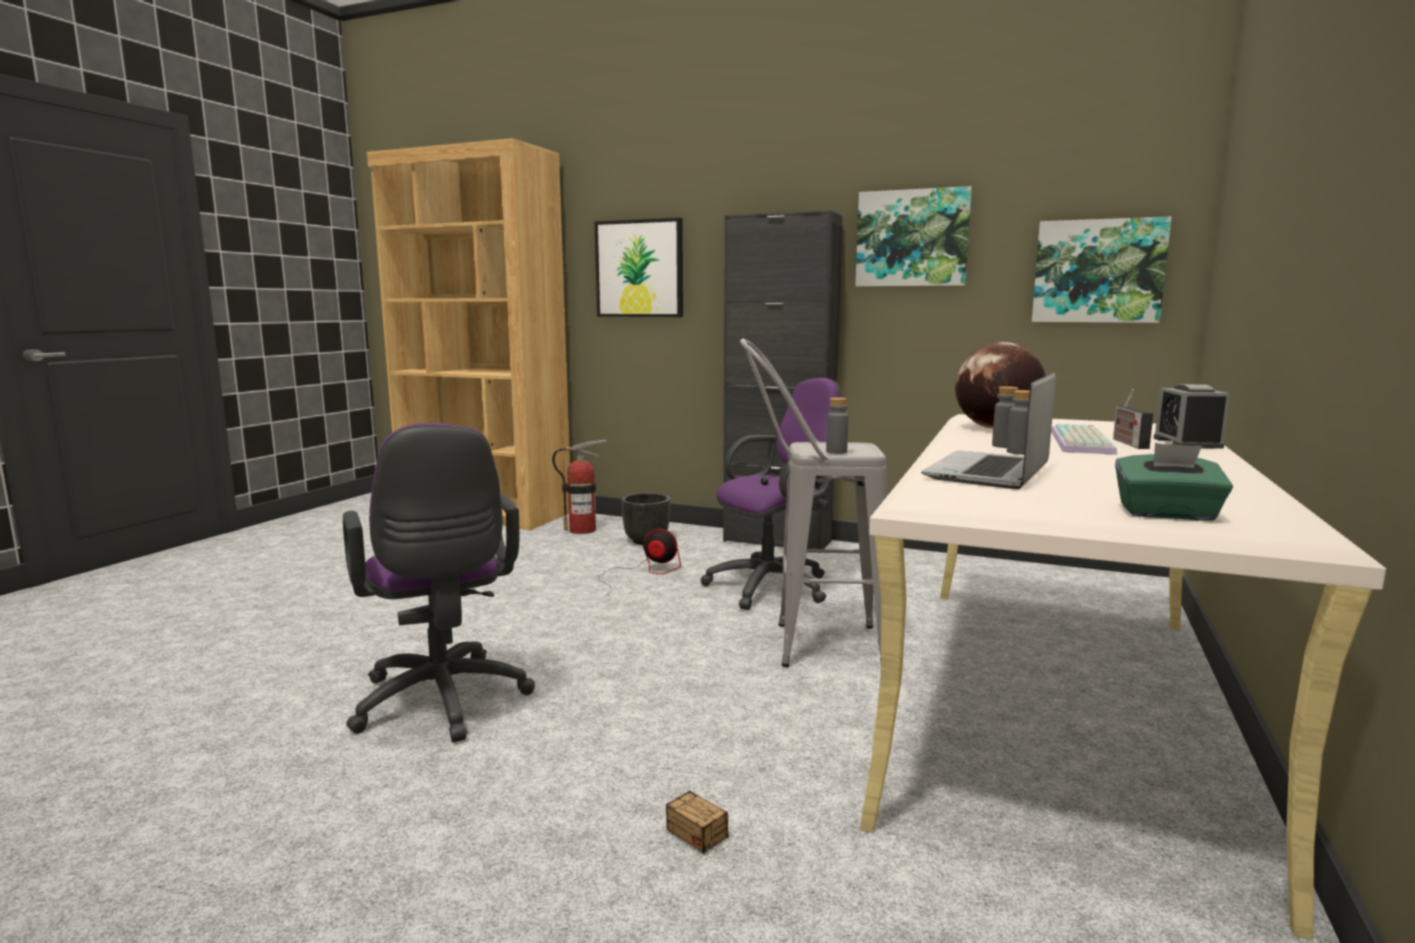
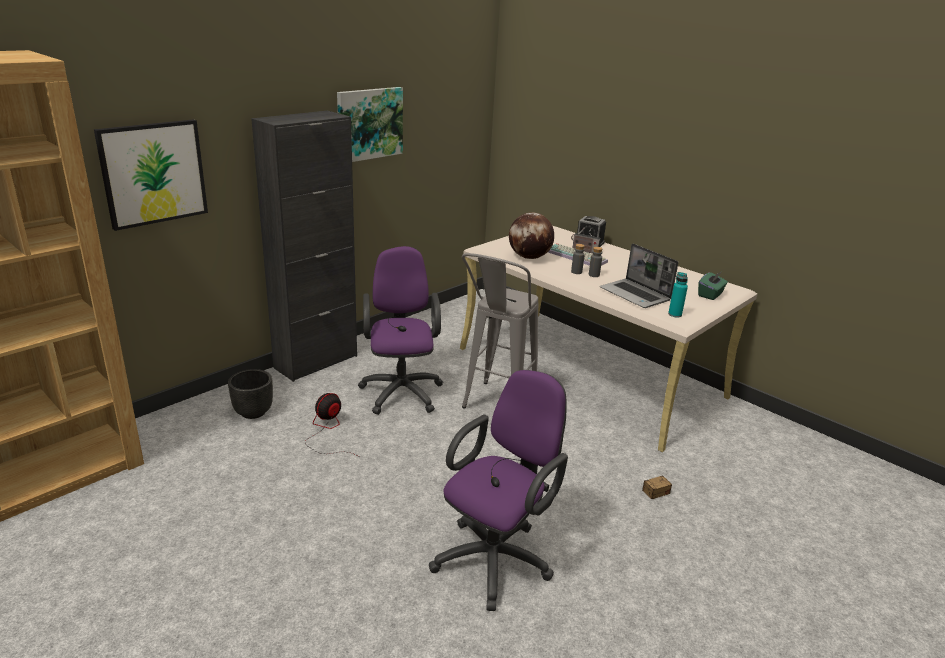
camera: 70 degrees left, 15 degrees up
(443, 704) = (497, 557): purple office chair -> purple office chair turned 45 degrees counterclockwise
(582, 530) = (182, 435): fire extinguisher -> none
(836, 452) = (519, 301): grey bottle -> none
(952, 495) = (674, 314): none -> turquoise bottle
(1098, 271) = (455, 135): picture -> none

